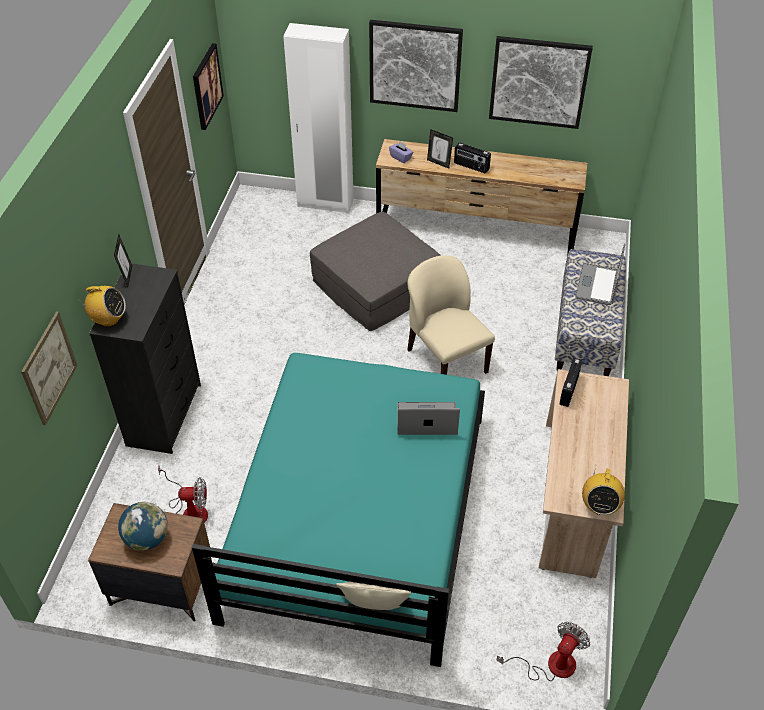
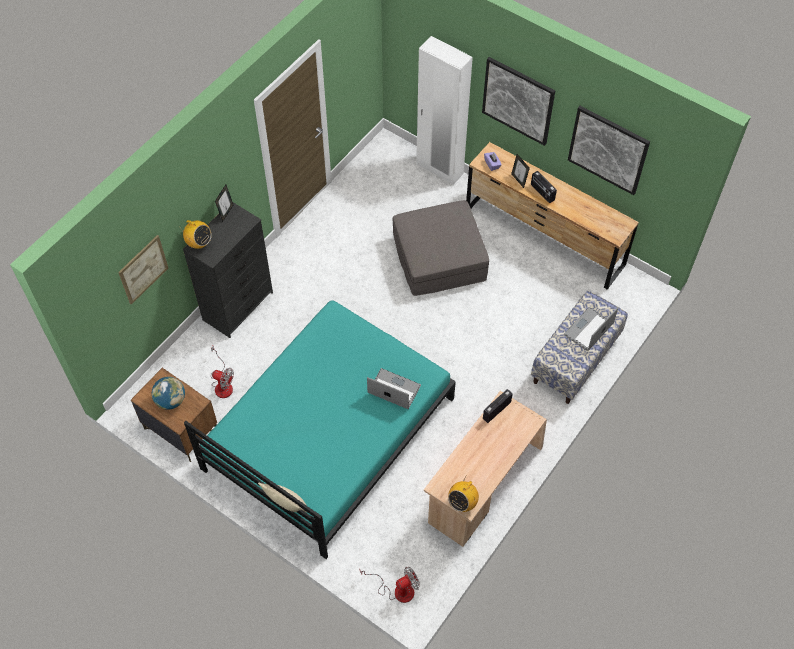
camera: 25 degrees right, 10 degrees up
(206, 86) = (355, 64): picture -> none
(446, 360) = (455, 341): beige chair -> none

